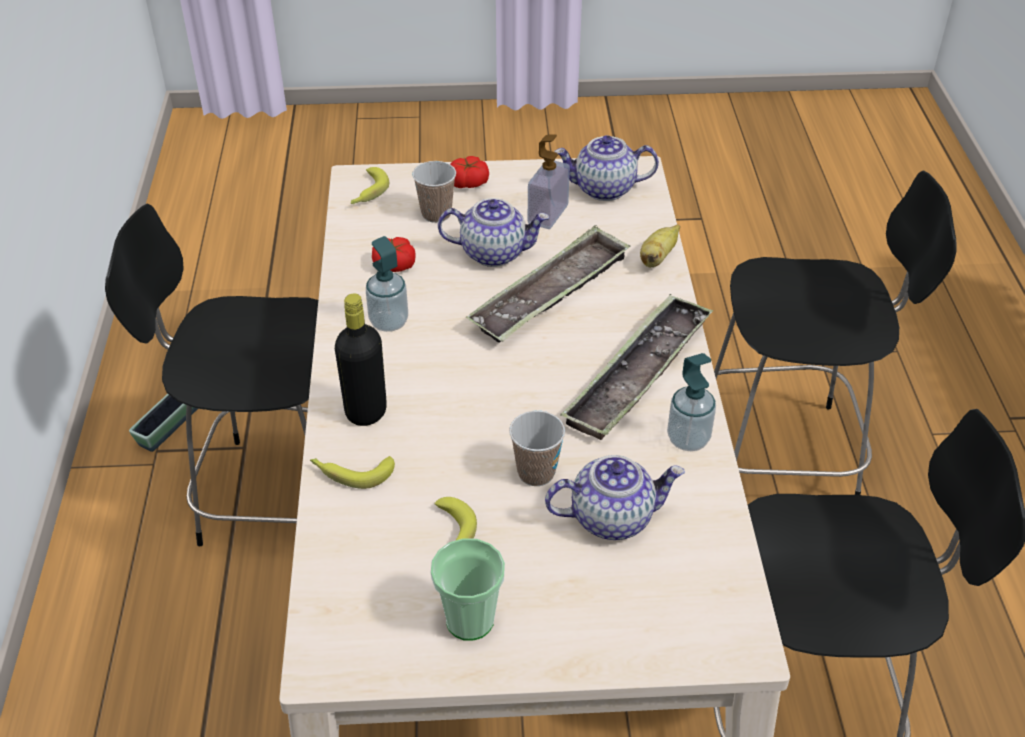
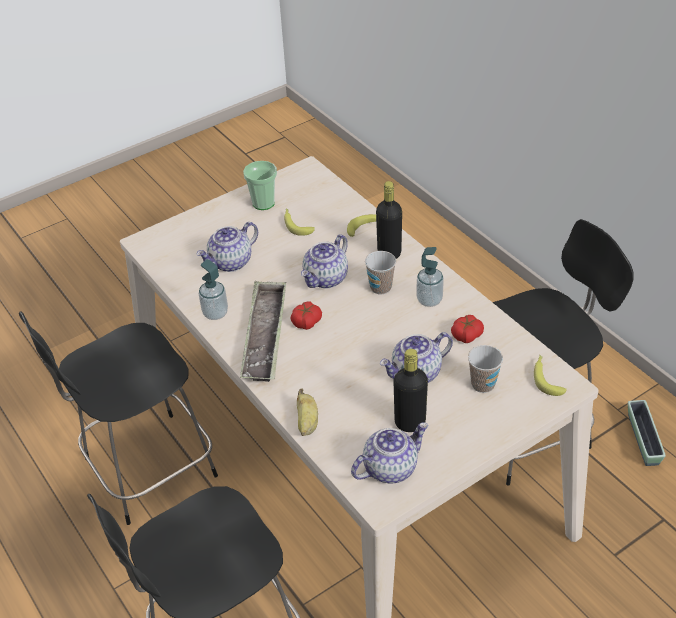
camera: 150 degrees right, 0 degrees up
(468, 182) = (490, 423): tomato -> tomato (306, 322)
(490, 415) = (326, 279): none -> teapot
(536, 473) = (281, 264): cup -> cup (380, 287)
(548, 214) = (410, 422): soap dispenser -> black bottle
(551, 293) = (355, 362): tray -> none

